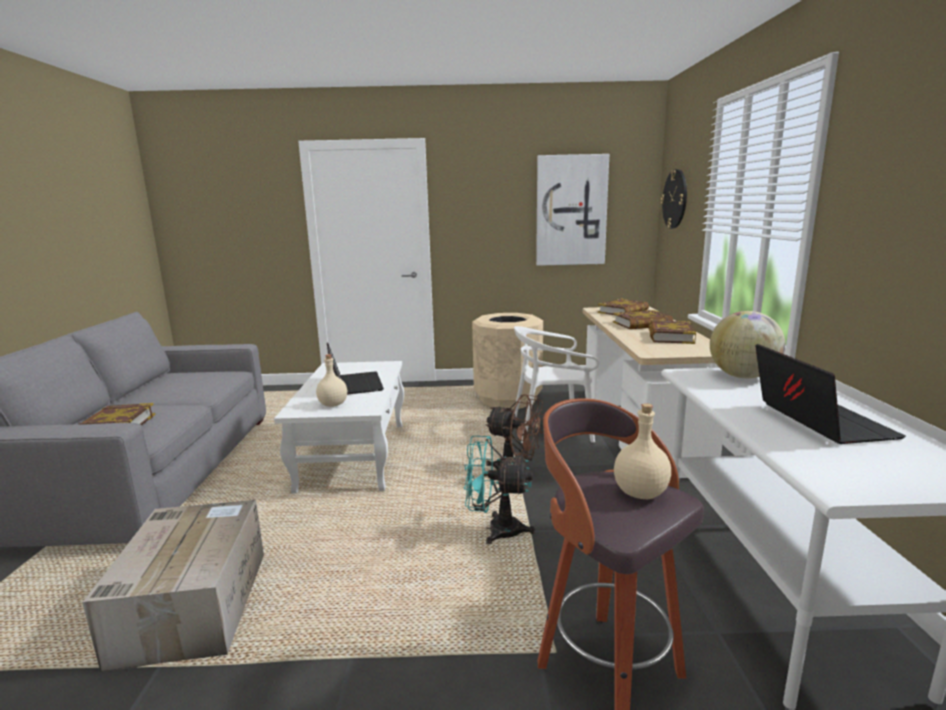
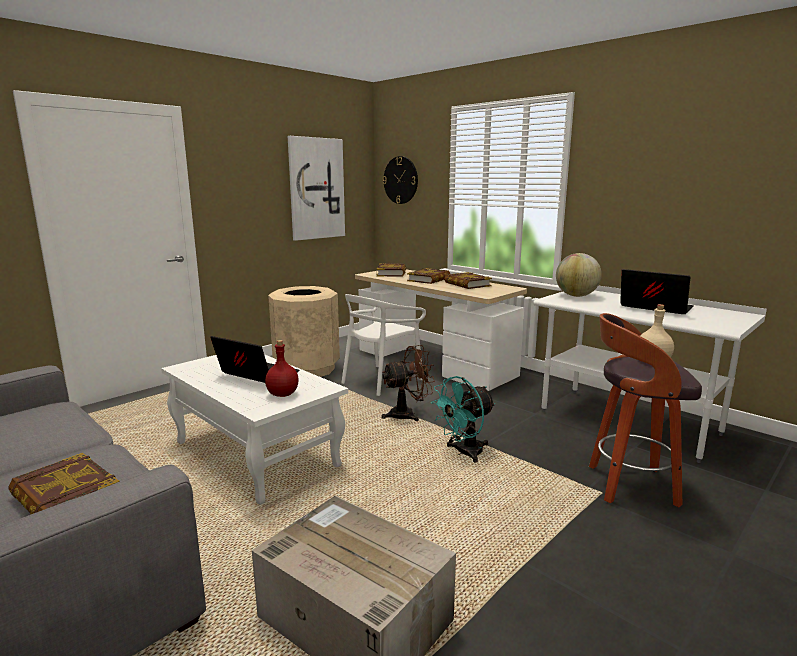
camera: 45 degrees left, 0 degrees up
(333, 405) = (283, 394): beige bottle -> red bottle

